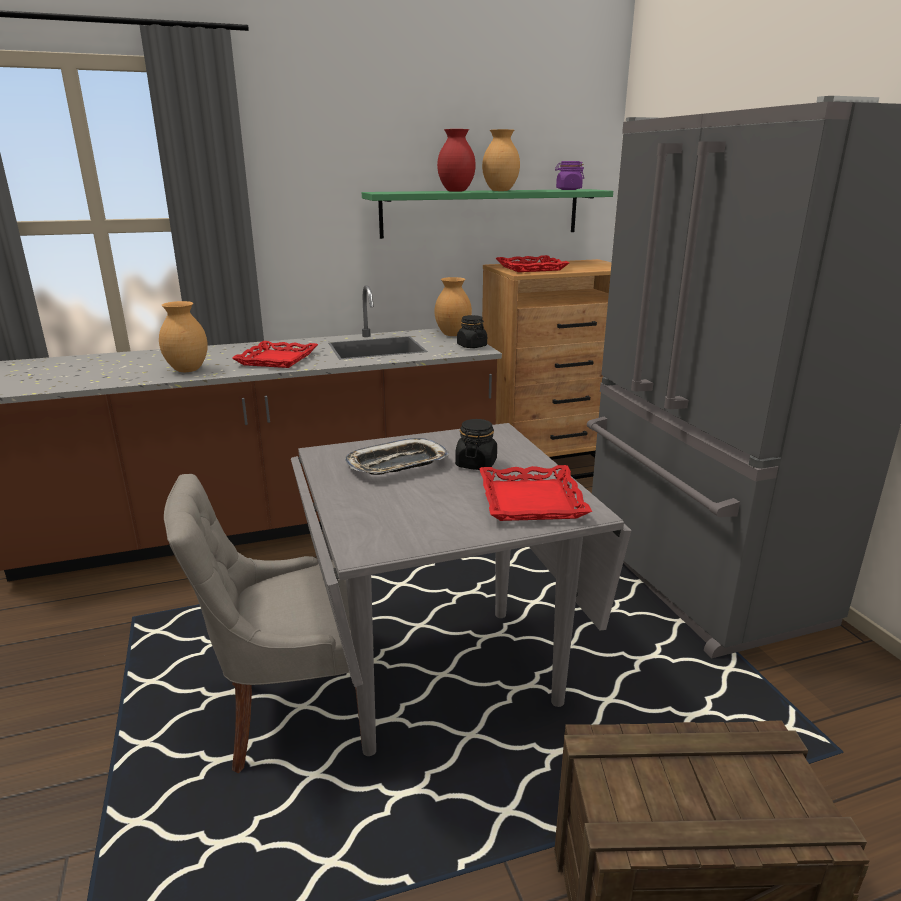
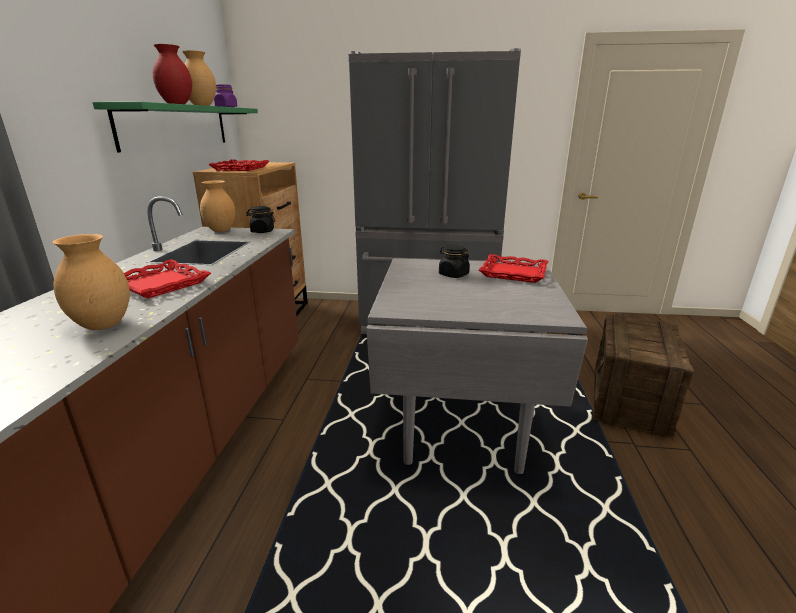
camera: 65 degrees left, 0 degrees up
(293, 712) = (466, 503): grey chair -> none
(397, 464) = (436, 292): tray -> none

